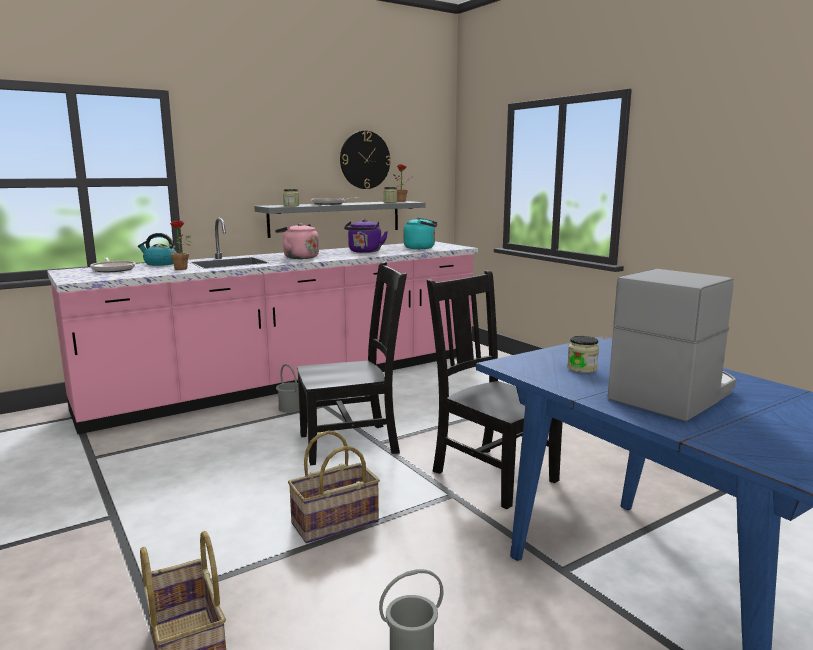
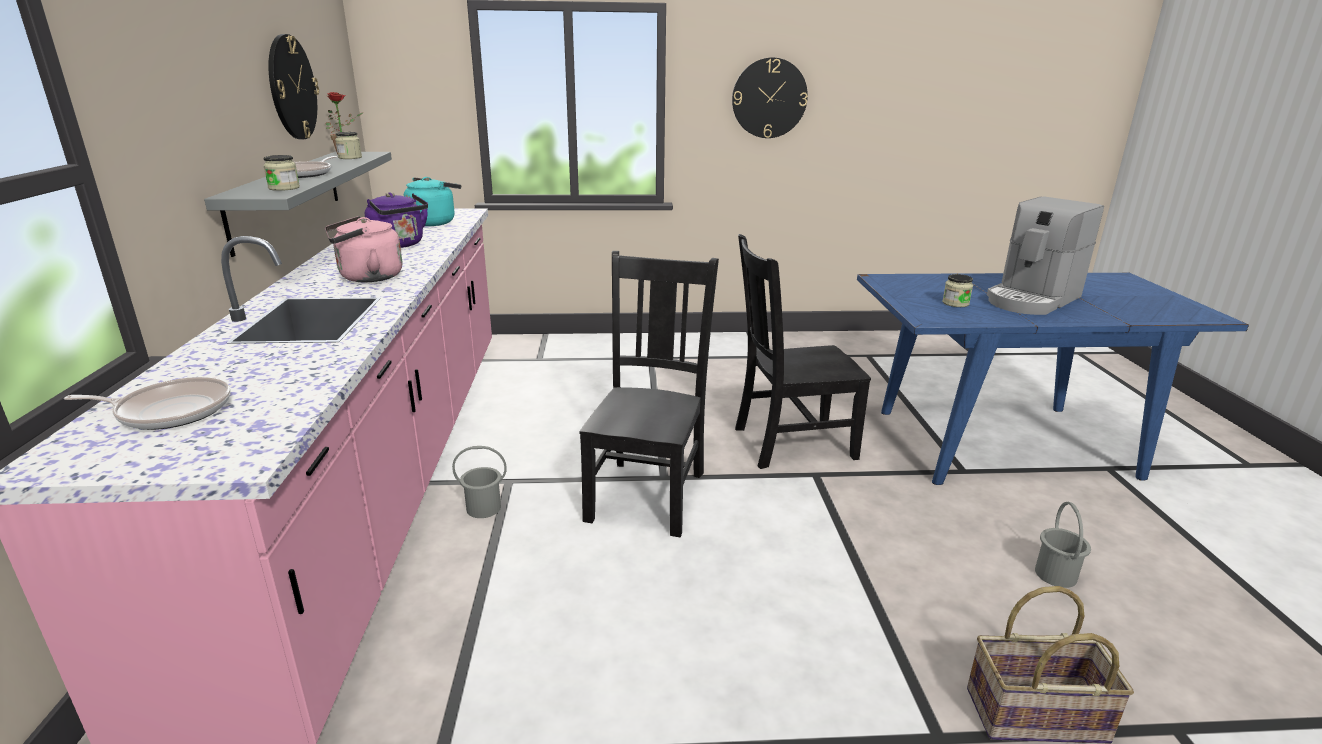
camera: 60 degrees left, 10 degrees up
(160, 264) = (193, 365): kettle -> none
(181, 268) = (302, 355): potted plant -> none
(335, 523) = (831, 556): basket -> none
(673, 394) = (1032, 300): coffee machine -> coffee machine turned 120 degrees counterclockwise
(715, 170) = (769, 98): none -> wall clock

